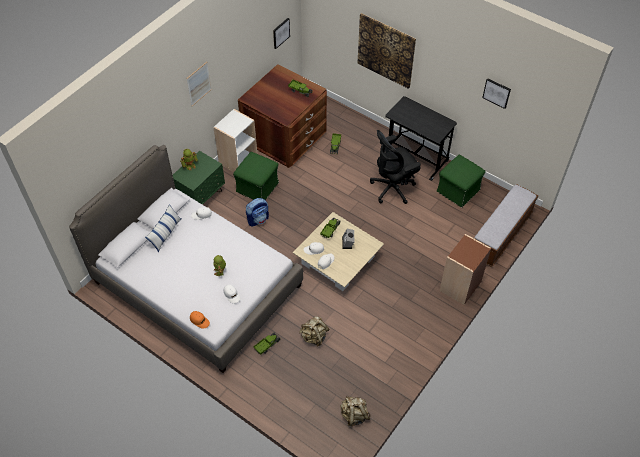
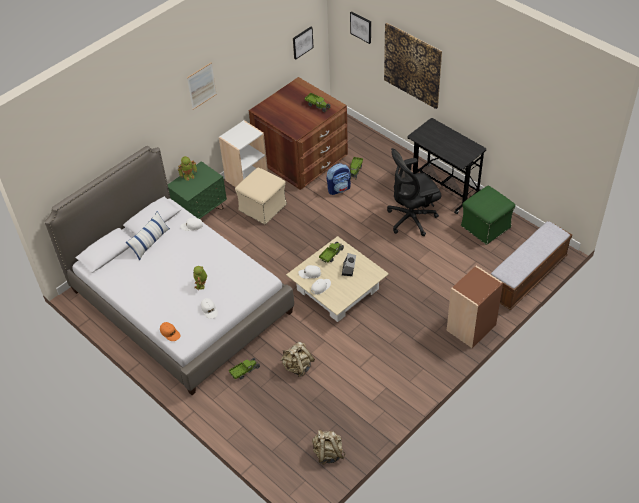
camera: 10 degrees right, 5 degrees down
(257, 187) = (263, 207): green ottoman -> beige ottoman
(258, 219) = (257, 240): backpack -> backpack (339, 189)
(496, 93) = (526, 113): picture -> picture (361, 27)

